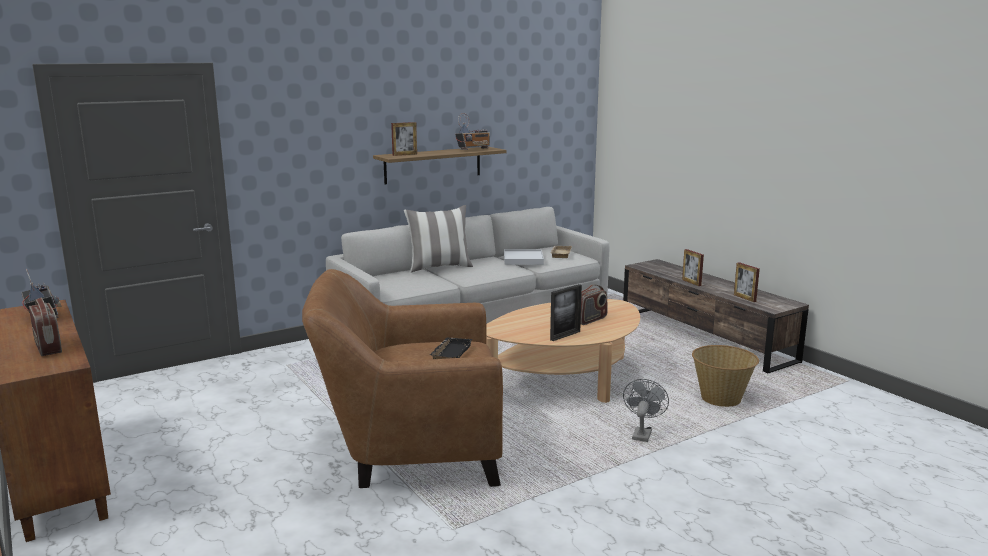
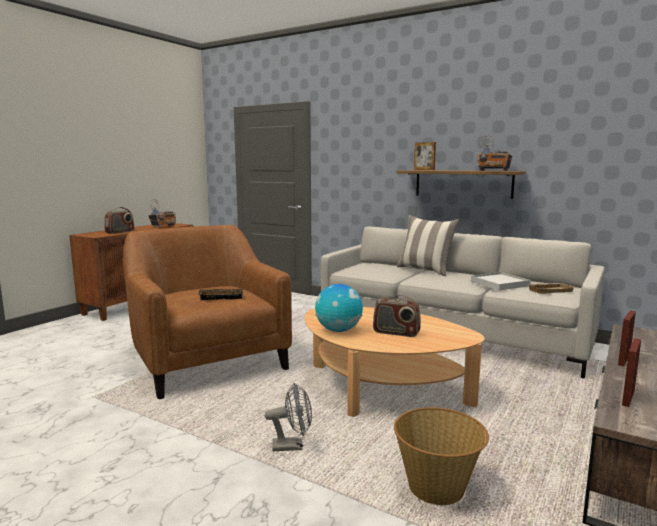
camera: 65 degrees right, 5 degrees down
(565, 336) = (339, 330): picture frame -> globe

